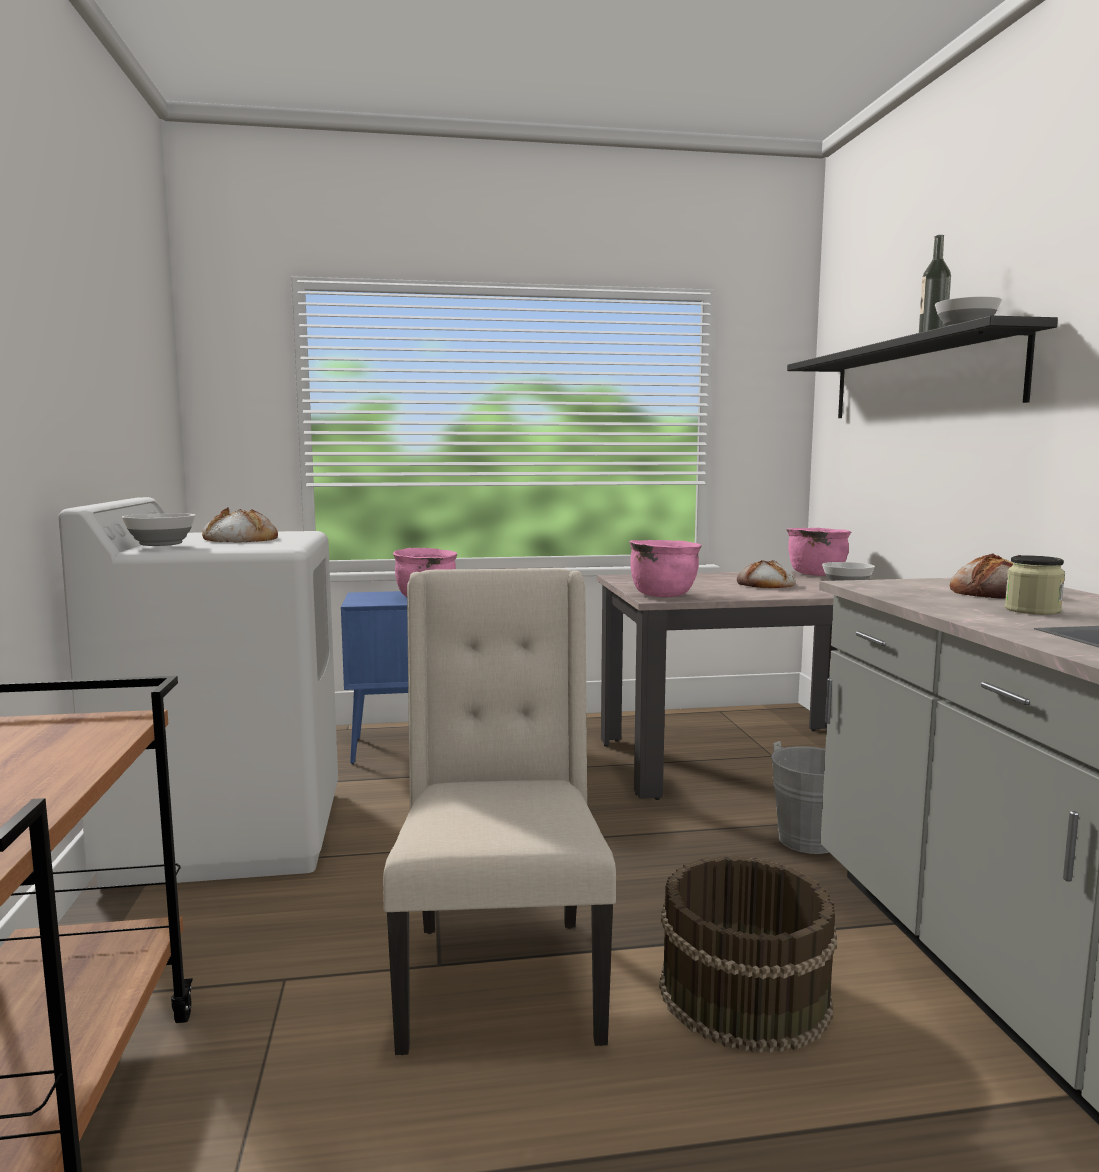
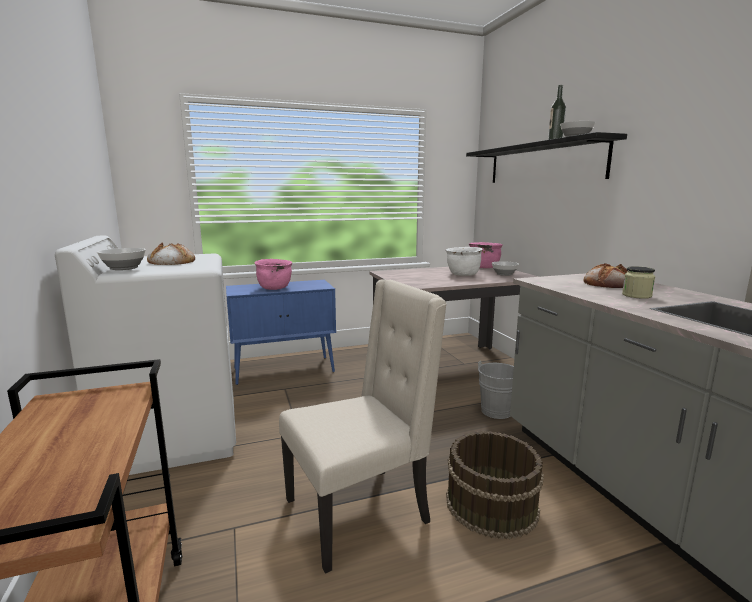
camera: 10 degrees left, 5 degrees up
(500, 978) = (360, 511): beige chair -> beige chair turned 75 degrees clockwise
(663, 595) = (414, 283): pink cooking pot -> none
(765, 584) = (463, 275): bread -> white cooking pot

